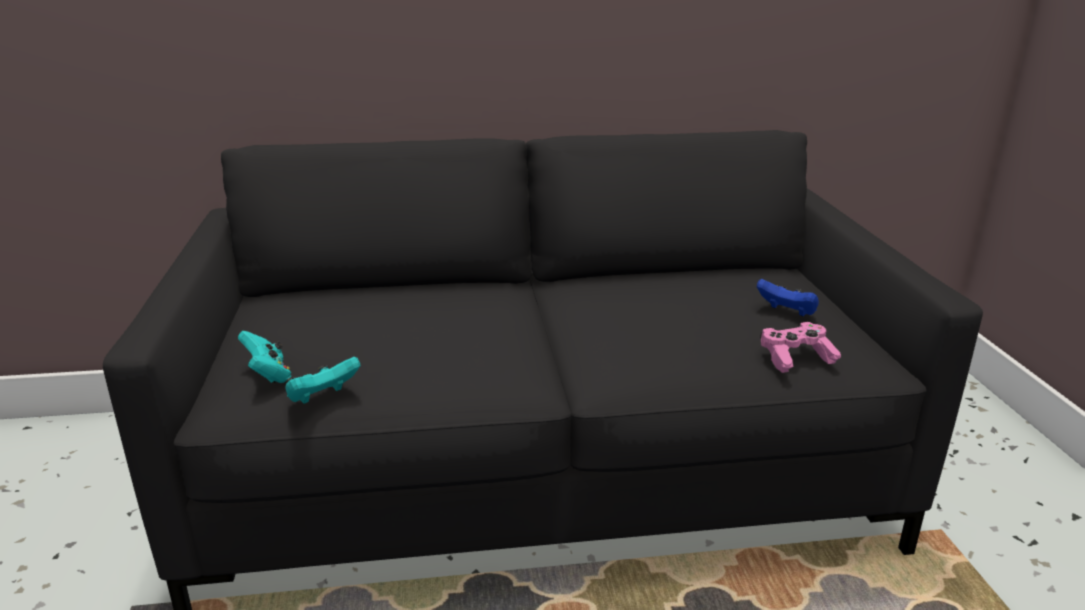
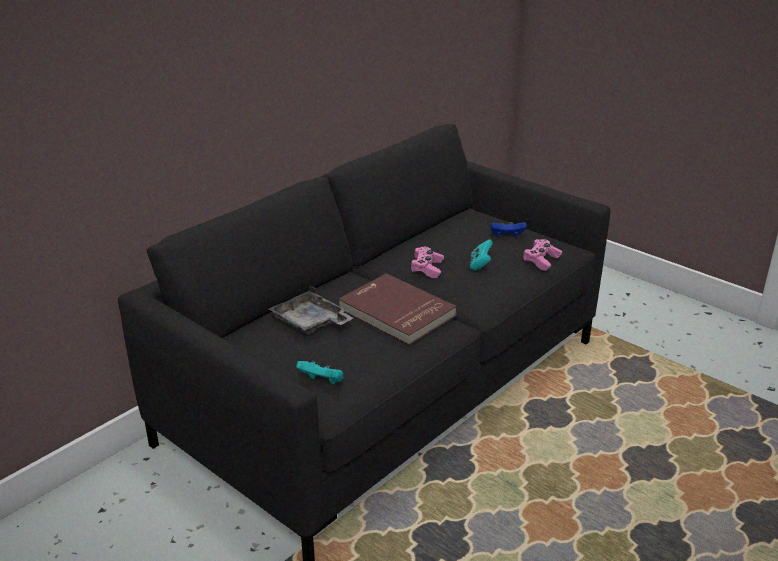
camera: 40 degrees left, 5 degrees up
(322, 398) = (372, 378): turquoise game controller -> turquoise game controller (480, 265)
(376, 312) = (310, 323): none -> grey tray
(483, 340) = (395, 312): none -> red book
(610, 309) = (427, 268): none -> pink game controller

